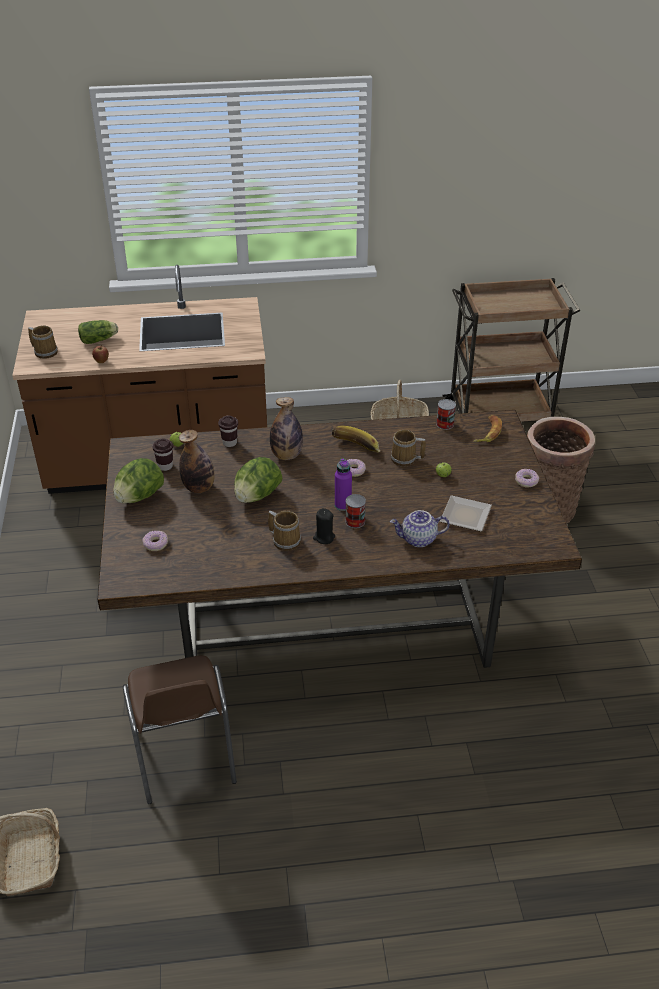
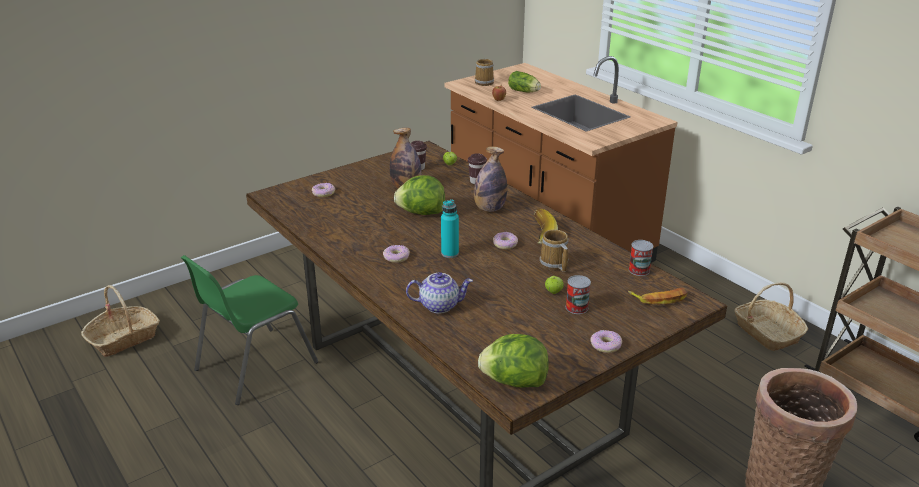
camera: 60 degrees right, 10 degrees down
(139, 497) = (372, 171): lettuce -> lettuce (514, 382)
(183, 752) = (254, 366): brown chair -> green chair
(285, 540) = (376, 241): mug -> none
(324, 537) = (396, 257): black candle -> donut
(343, 505) = (450, 253): purple bottle -> turquoise bottle
(355, 521) = (433, 265): can -> can (576, 307)
(418, 540) = (439, 305): teapot -> teapot turned 120 degrees clockwise
(466, 517) = (502, 323): plate -> none

